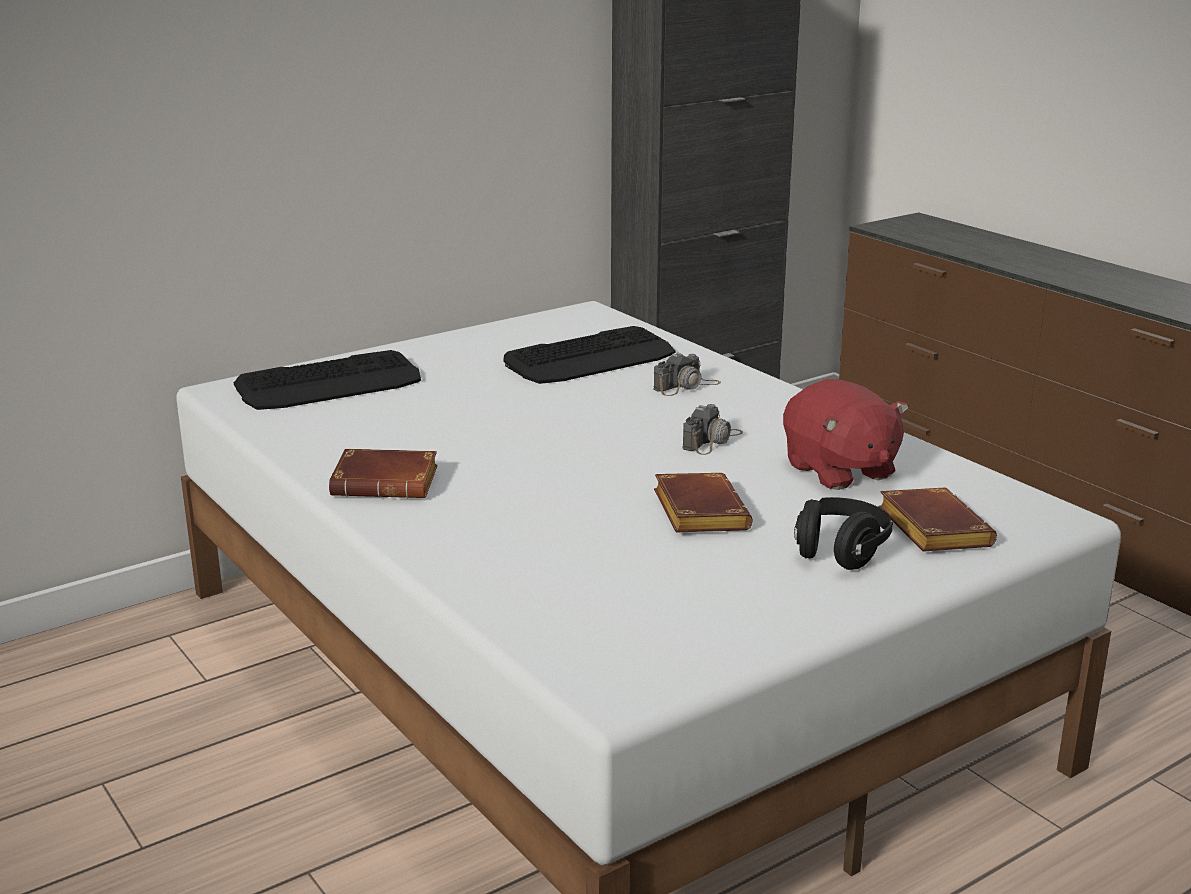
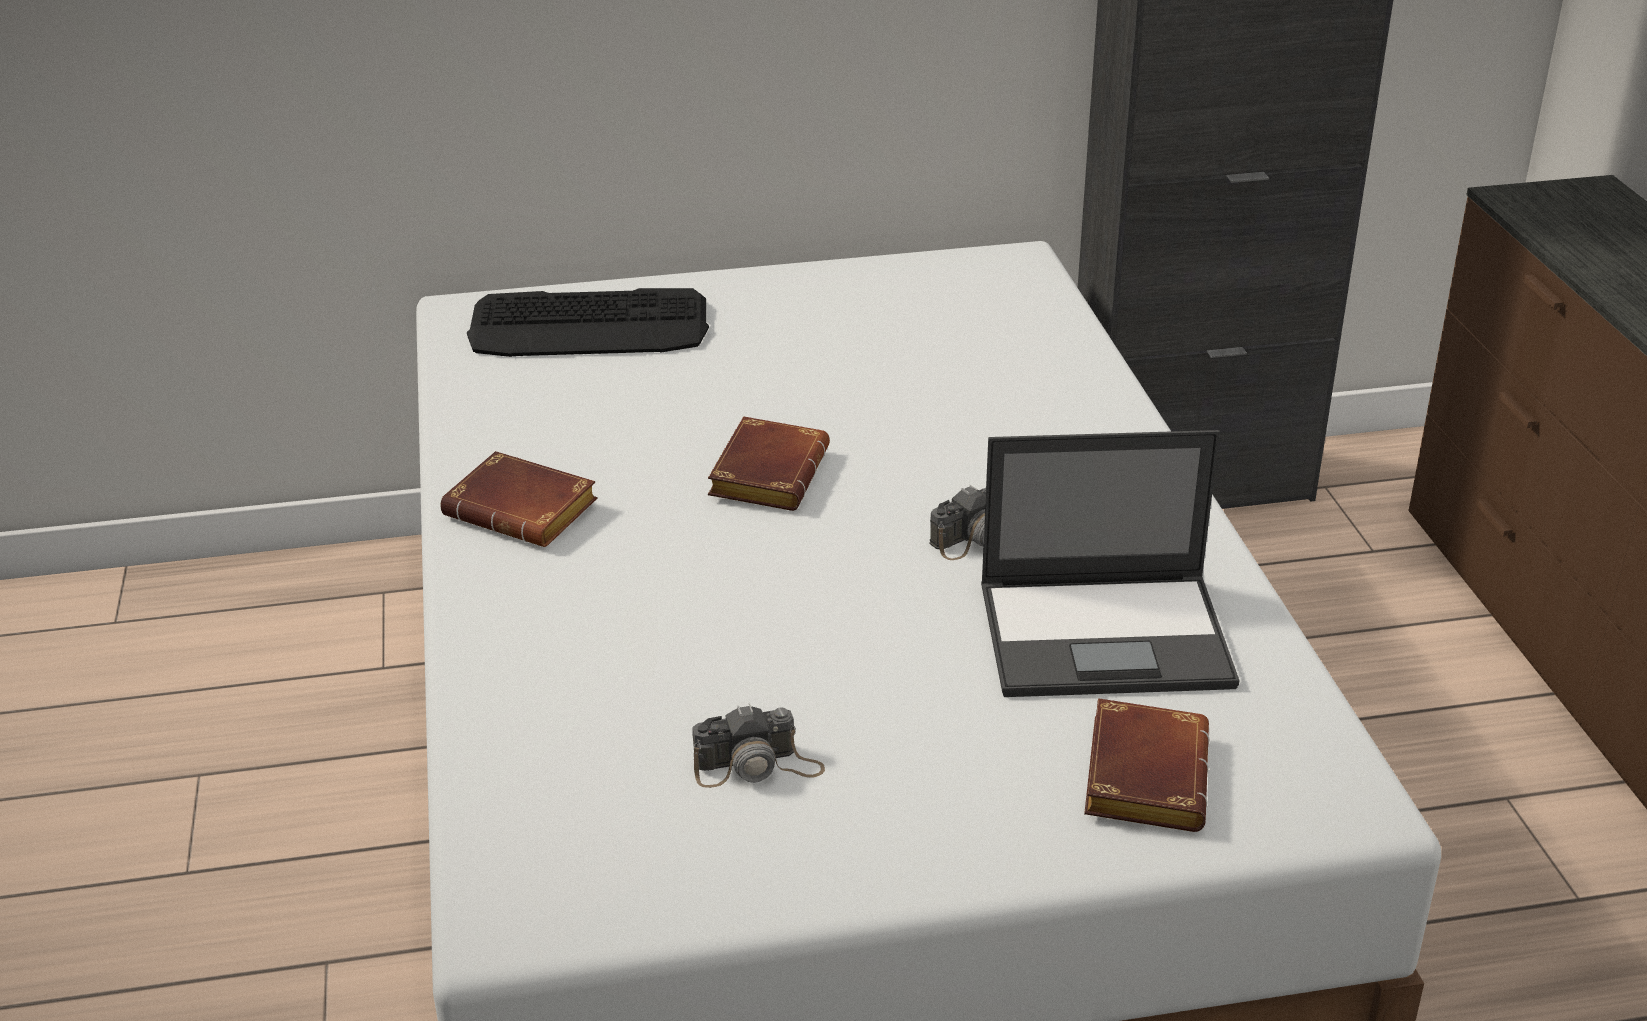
camera: 25 degrees right, 10 degrees up
(590, 358) = (947, 350): keyboard -> none
(686, 386) = (1033, 429): camera -> camera (757, 766)
(696, 511) = (853, 657): brown book -> brown book (766, 473)
(839, 471) = (1108, 635): red plush toy -> laptop
(840, 552) = (979, 780): black headphones -> none

